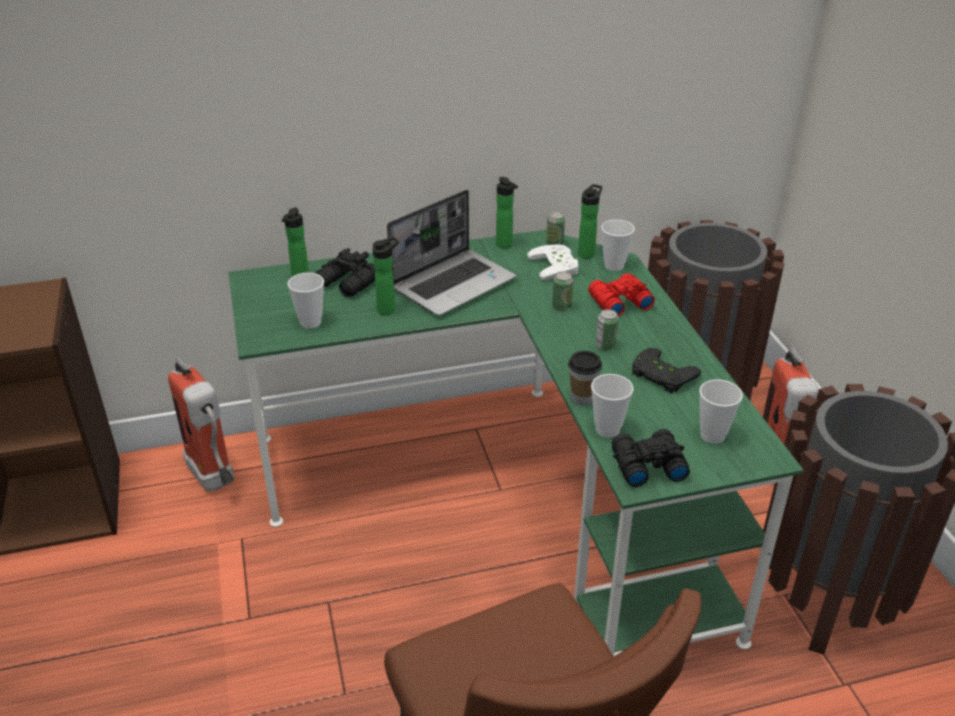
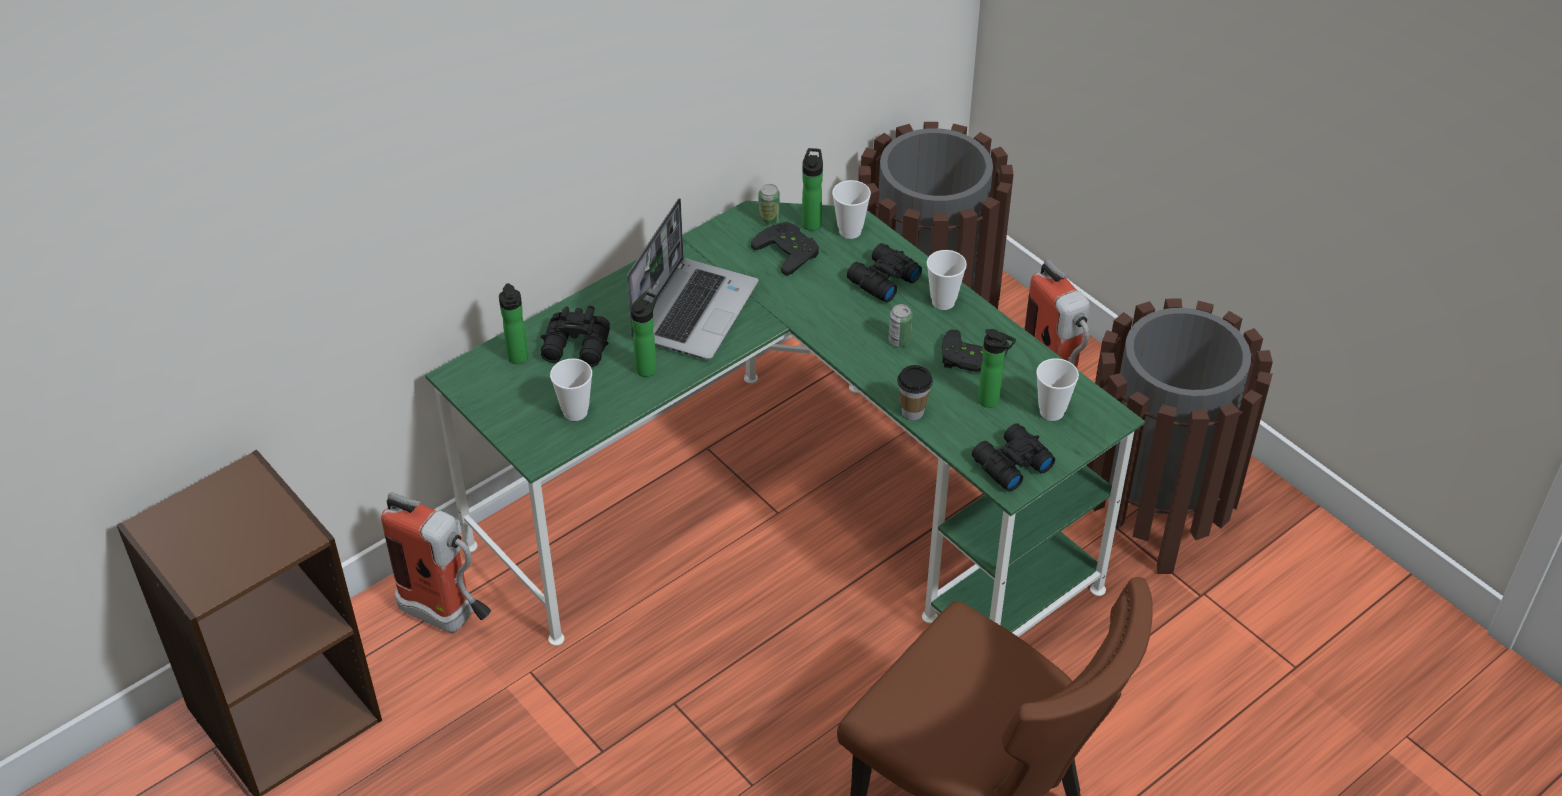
camera: 25 degrees left, 10 degrees up
(505, 246) = (716, 238): bottle -> bottle (991, 401)
(557, 266) = (790, 250): white game controller -> black game controller
(561, 307) = (827, 304): can -> none
(607, 429) = (955, 438): cup -> cup (943, 302)
(618, 302) = (881, 280): red binoculars -> black binoculars

